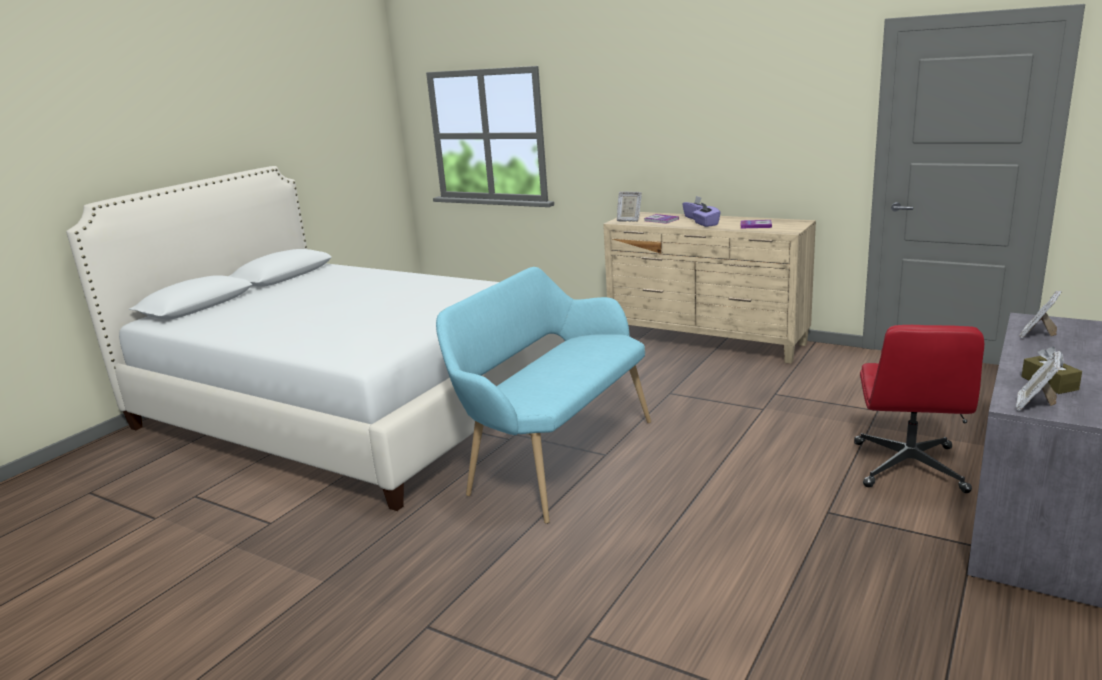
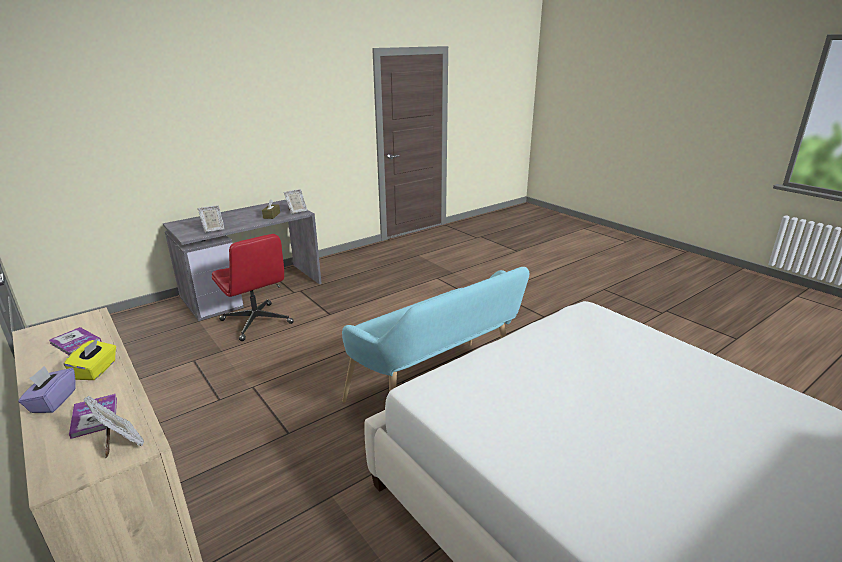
camera: 160 degrees left, 5 degrees up
(706, 224) = (96, 370): purple tissue box -> yellow tissue box
(909, 468) = (257, 322): red office chair -> red office chair turned 105 degrees clockwise

